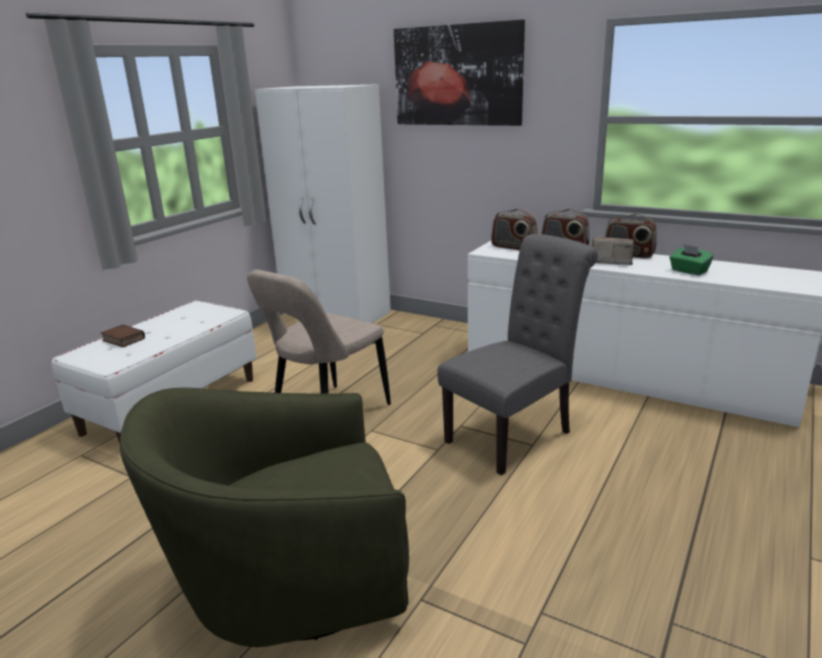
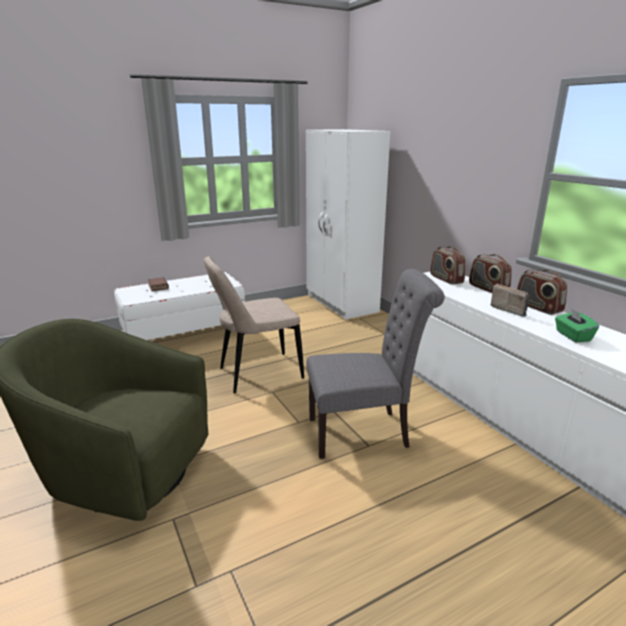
camera: 30 degrees right, 0 degrees up
(457, 75) = (442, 127): picture -> none

